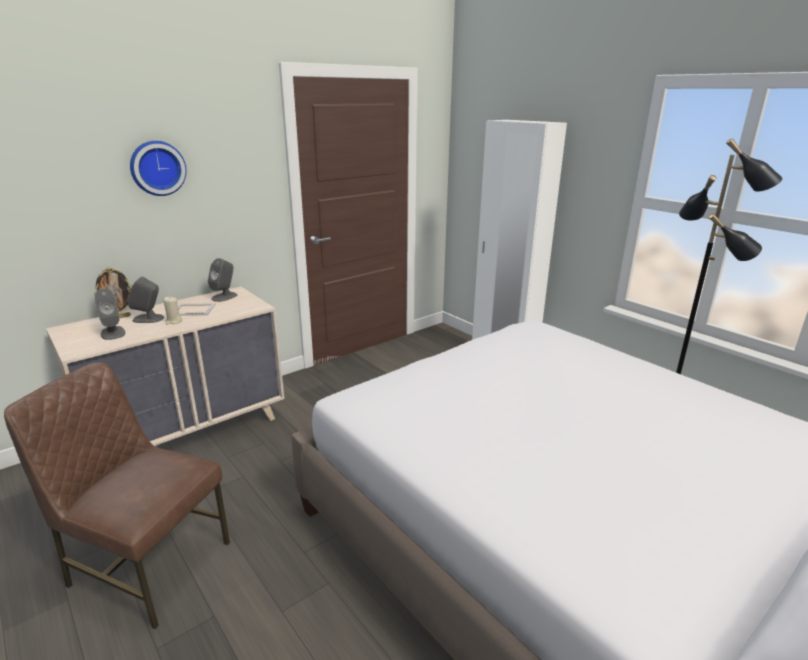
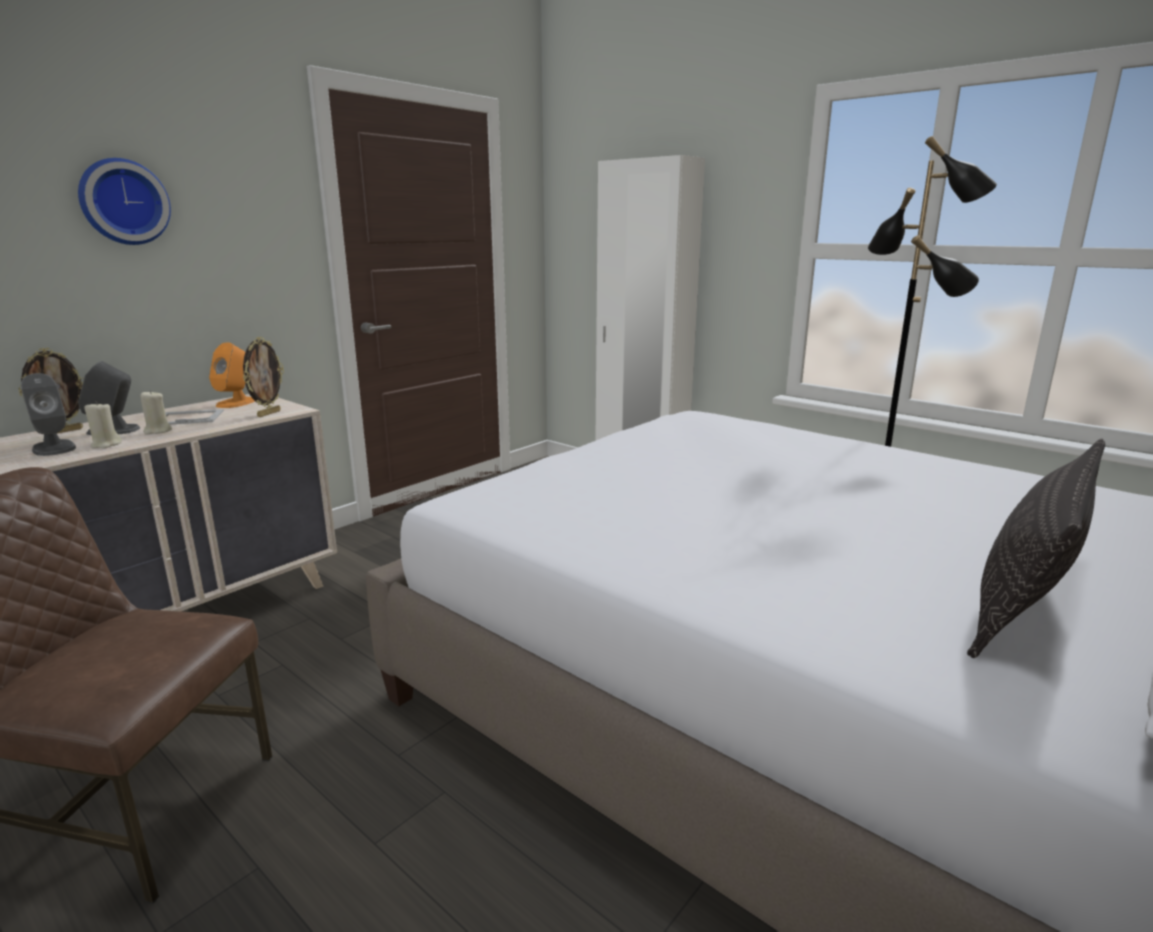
camera: 10 degrees left, 5 degrees down
(142, 332) = (106, 444): none -> beige candle
(224, 297) = (236, 403): grey speaker -> orange speaker
(242, 309) = (268, 413): none -> picture frame
(712, 535) = (1024, 598): none -> pillow

